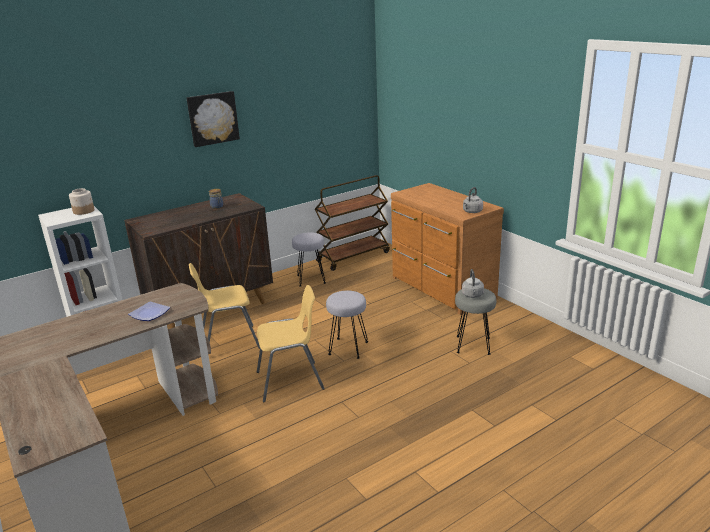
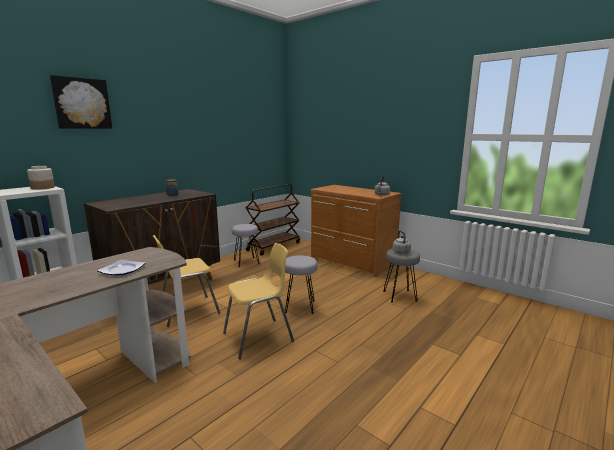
camera: 15 degrees left, 10 degrees down
(212, 118) = (168, 123): picture -> picture (82, 103)

